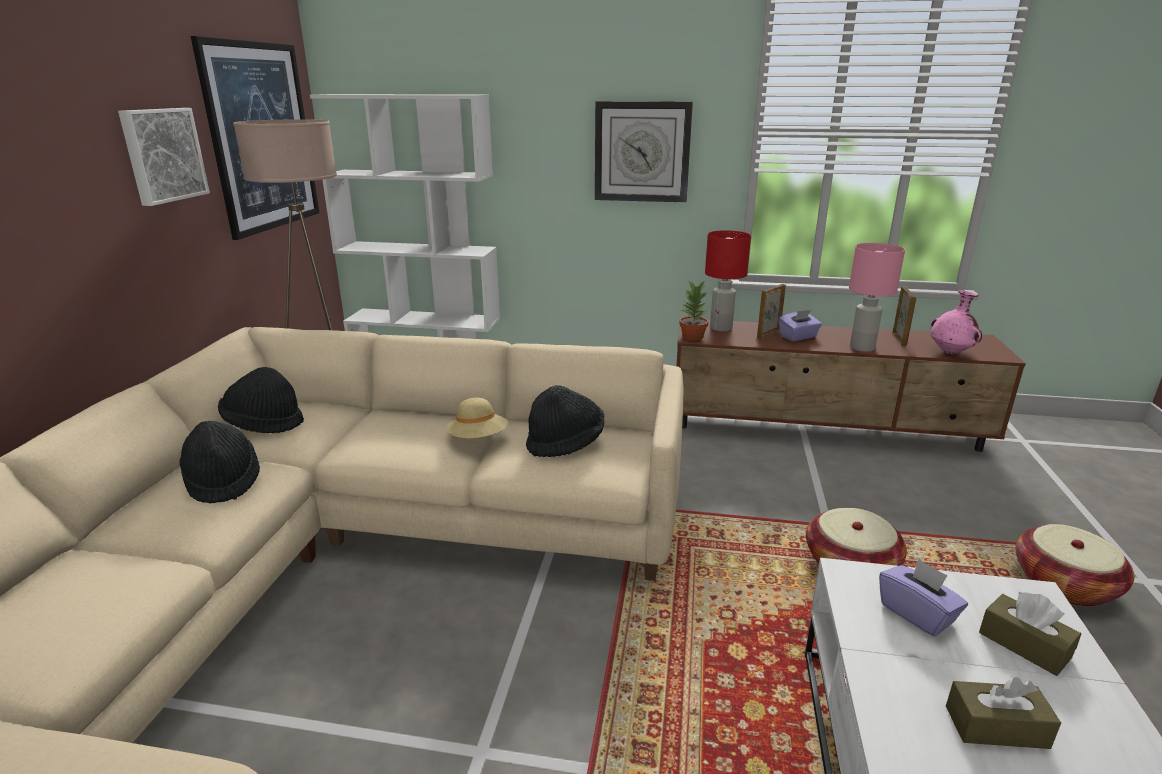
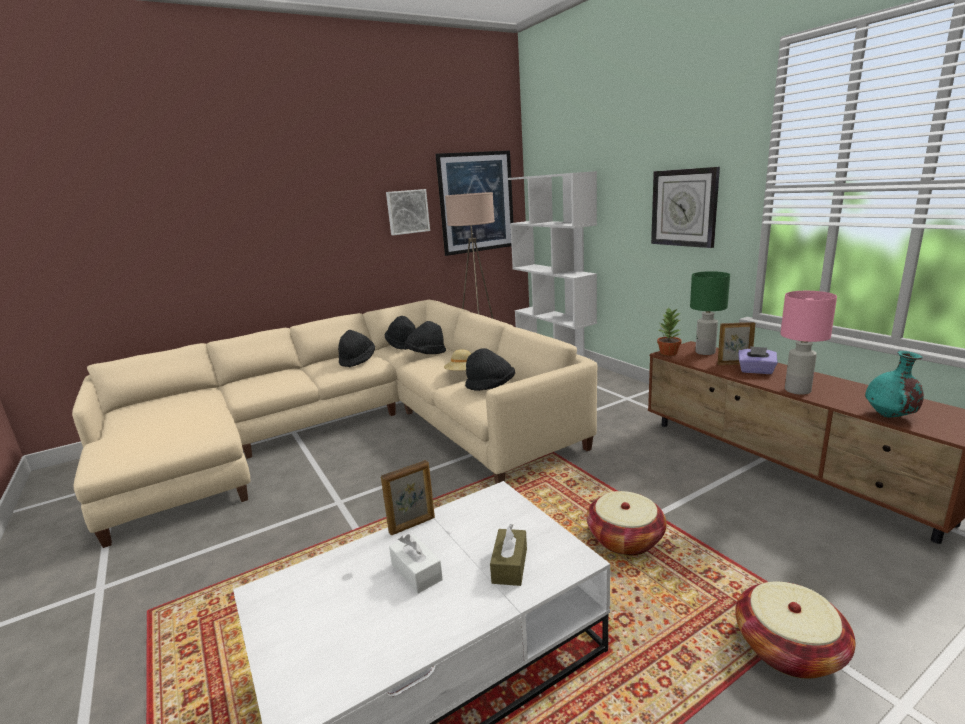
camera: 50 degrees right, 5 degrees down
(344, 426) = (426, 354): none -> black hat
(721, 328) = (705, 352): red table lamp -> green table lamp
(899, 339) = (858, 394): picture frame -> picture frame (412, 525)
(917, 613) = (490, 523): purple tissue box -> none
(950, 352) = (890, 416): pink vase -> turquoise vase
(996, 727) = (416, 572): brown tissue box -> white tissue box

